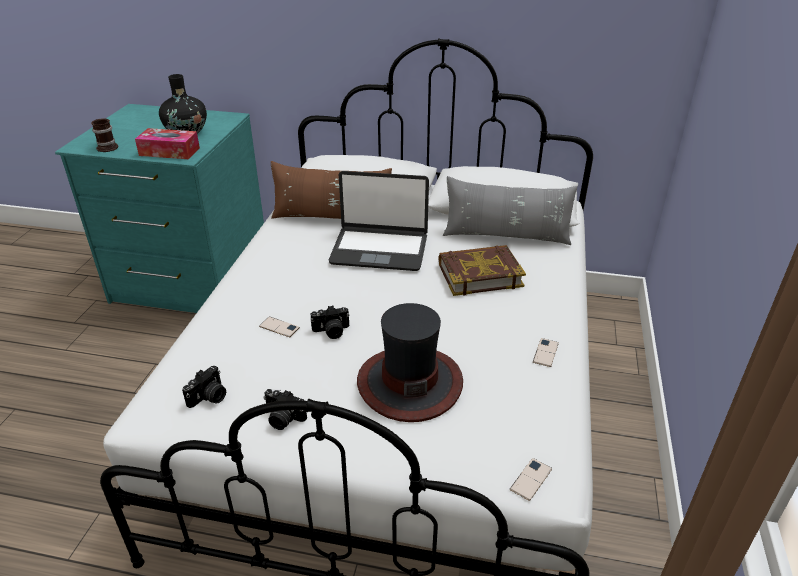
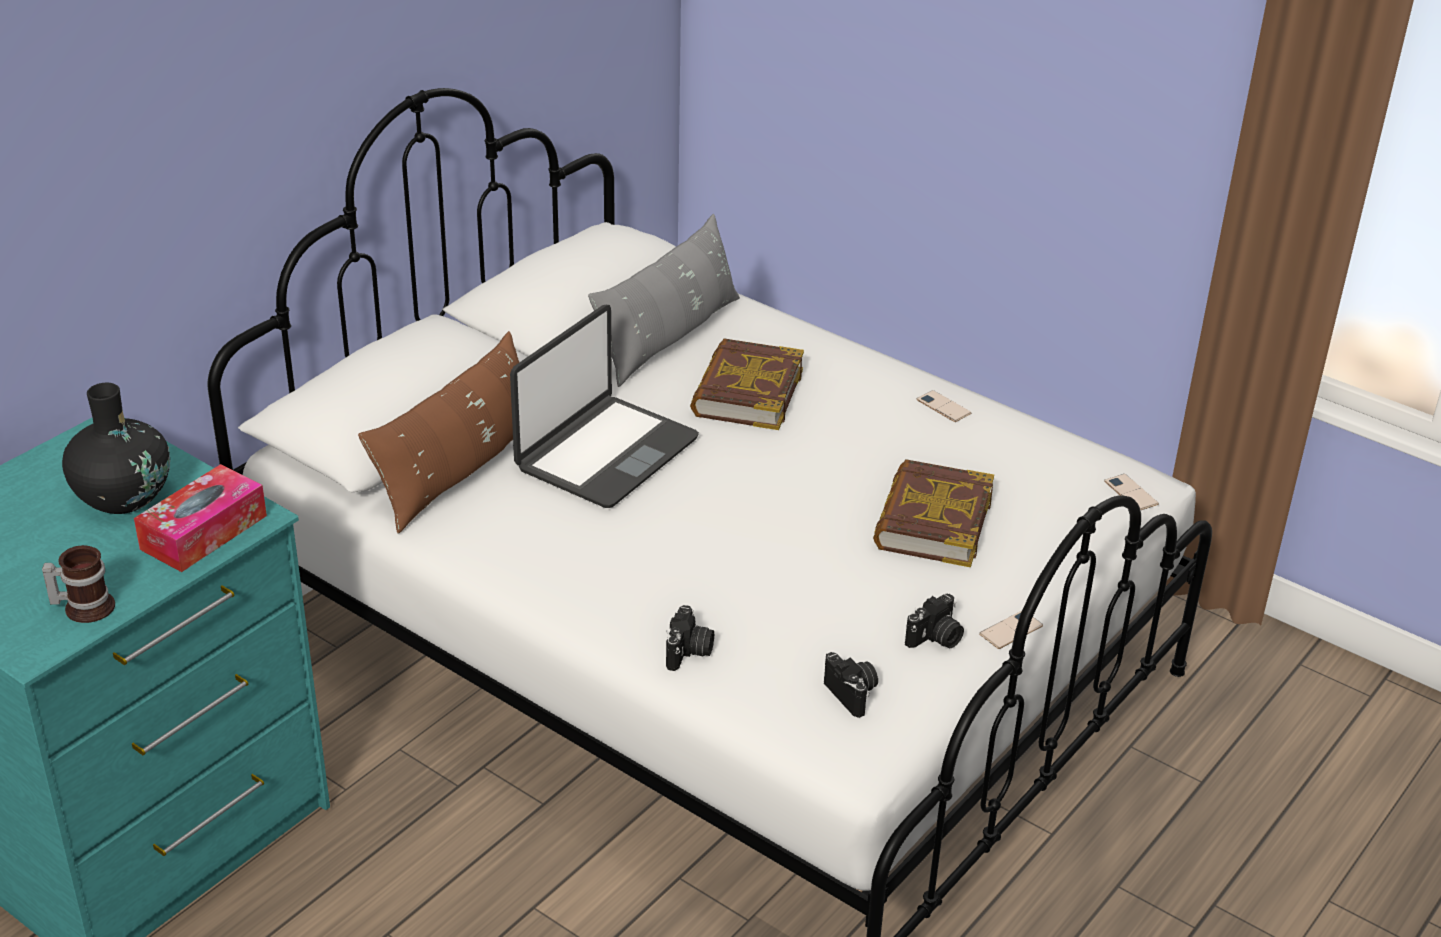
camera: 65 degrees left, 0 degrees up
(279, 327) = (736, 598): phone -> phone (1011, 630)
(331, 332) = (782, 554): camera -> camera (689, 652)
(409, 383) = (932, 522): hat -> book

